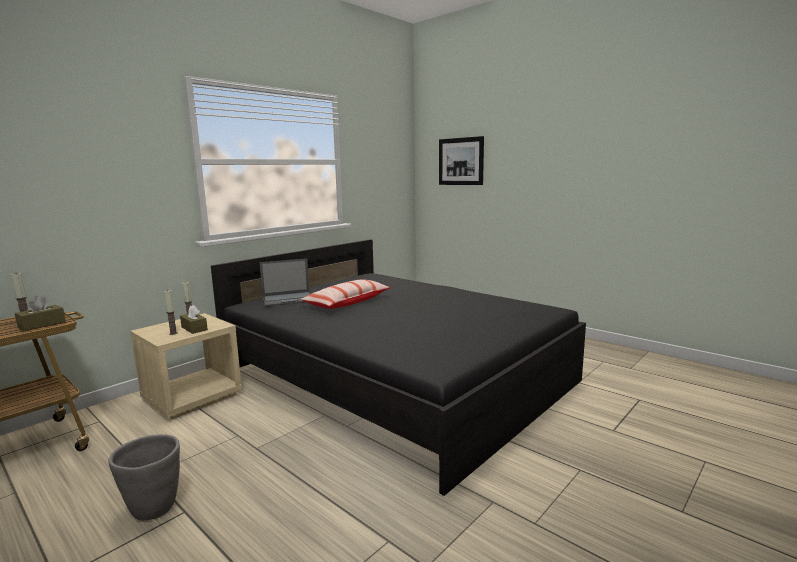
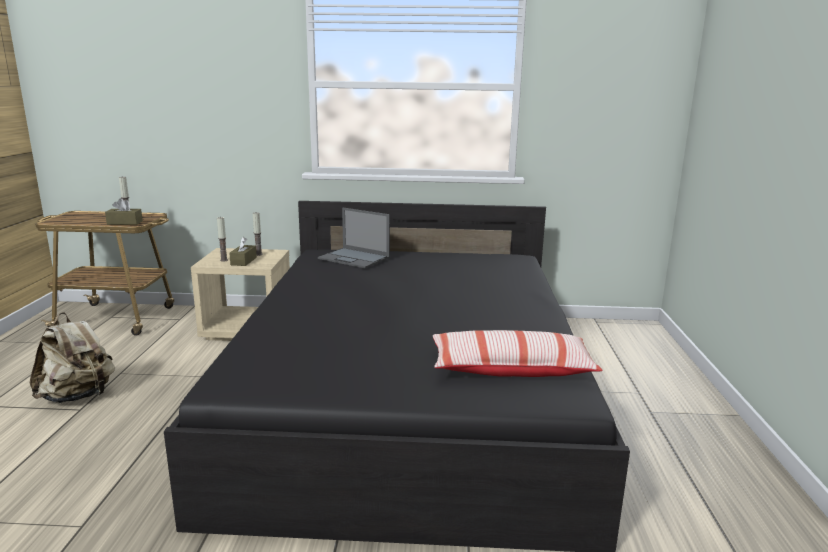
camera: 50 degrees right, 5 degrees up
(154, 508) = (78, 396): grey planter -> beige backpack
(347, 303) = (386, 281): pillow -> pillow (511, 369)
(460, 161) = (734, 95): picture -> none

